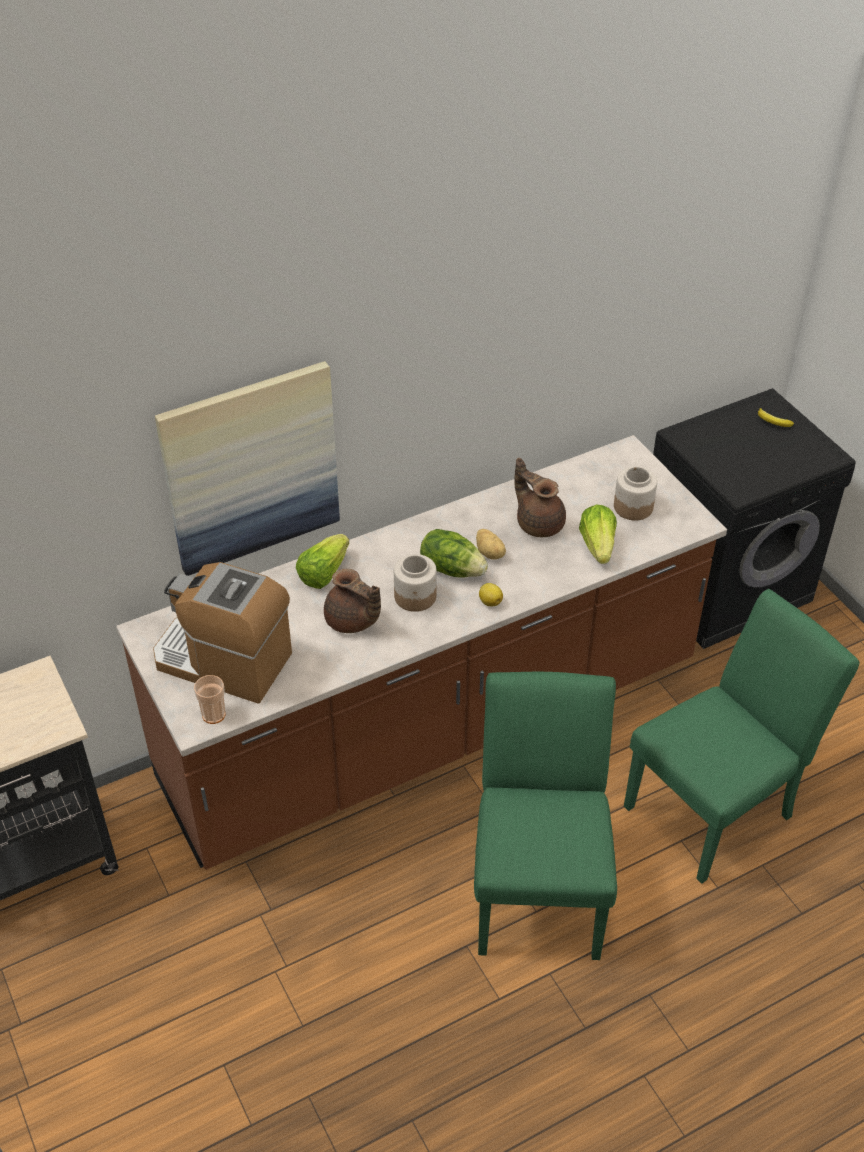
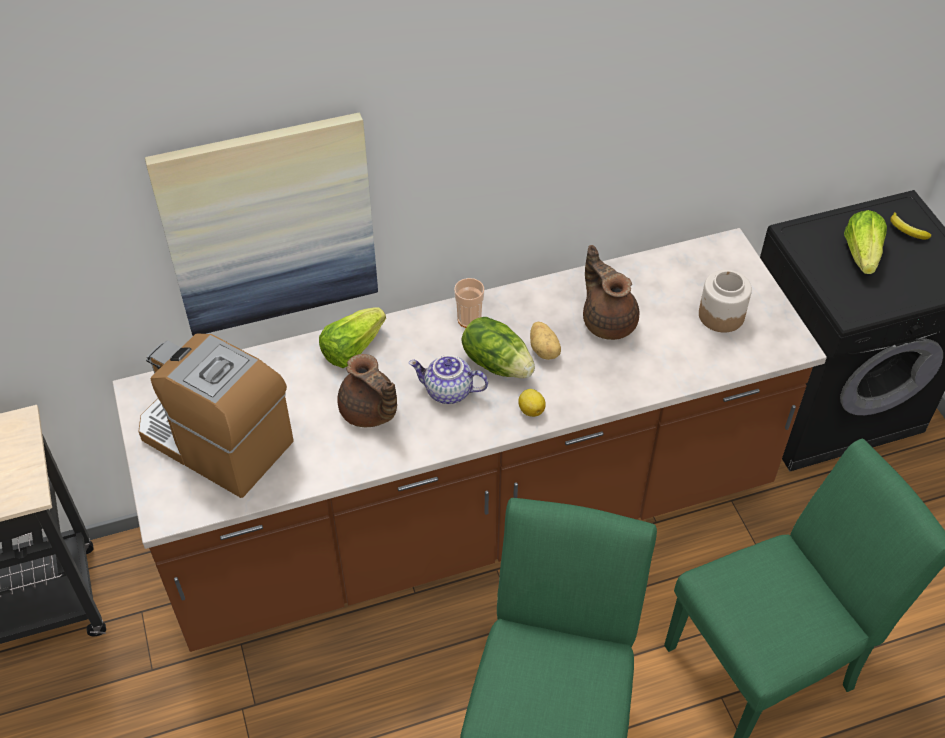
camera: 10 degrees right, 5 degrees up
(213, 714) = (189, 504): cup -> cup (469, 319)
(415, 597) = (448, 392): jar -> teapot
(598, 546) = (670, 358): lettuce -> lettuce (862, 254)

